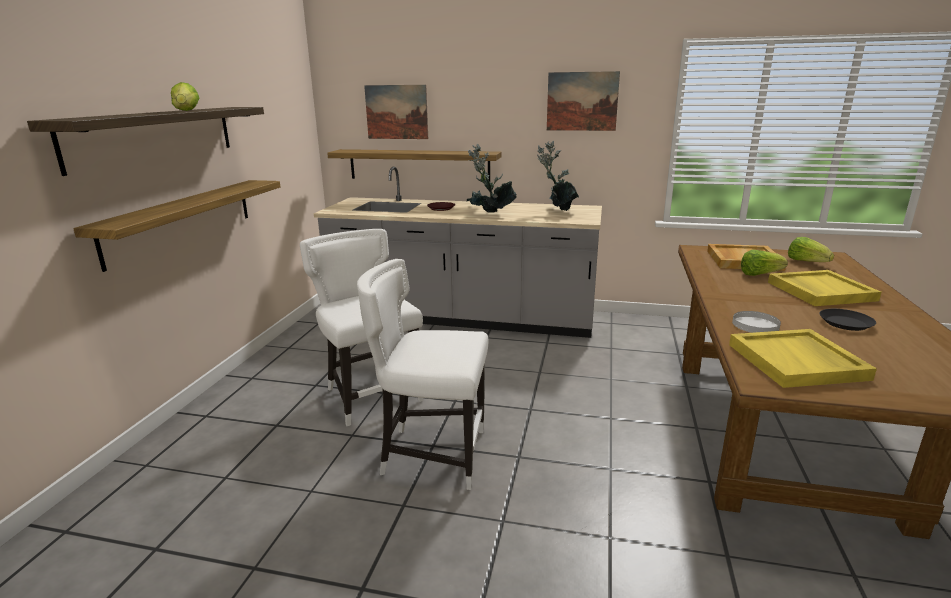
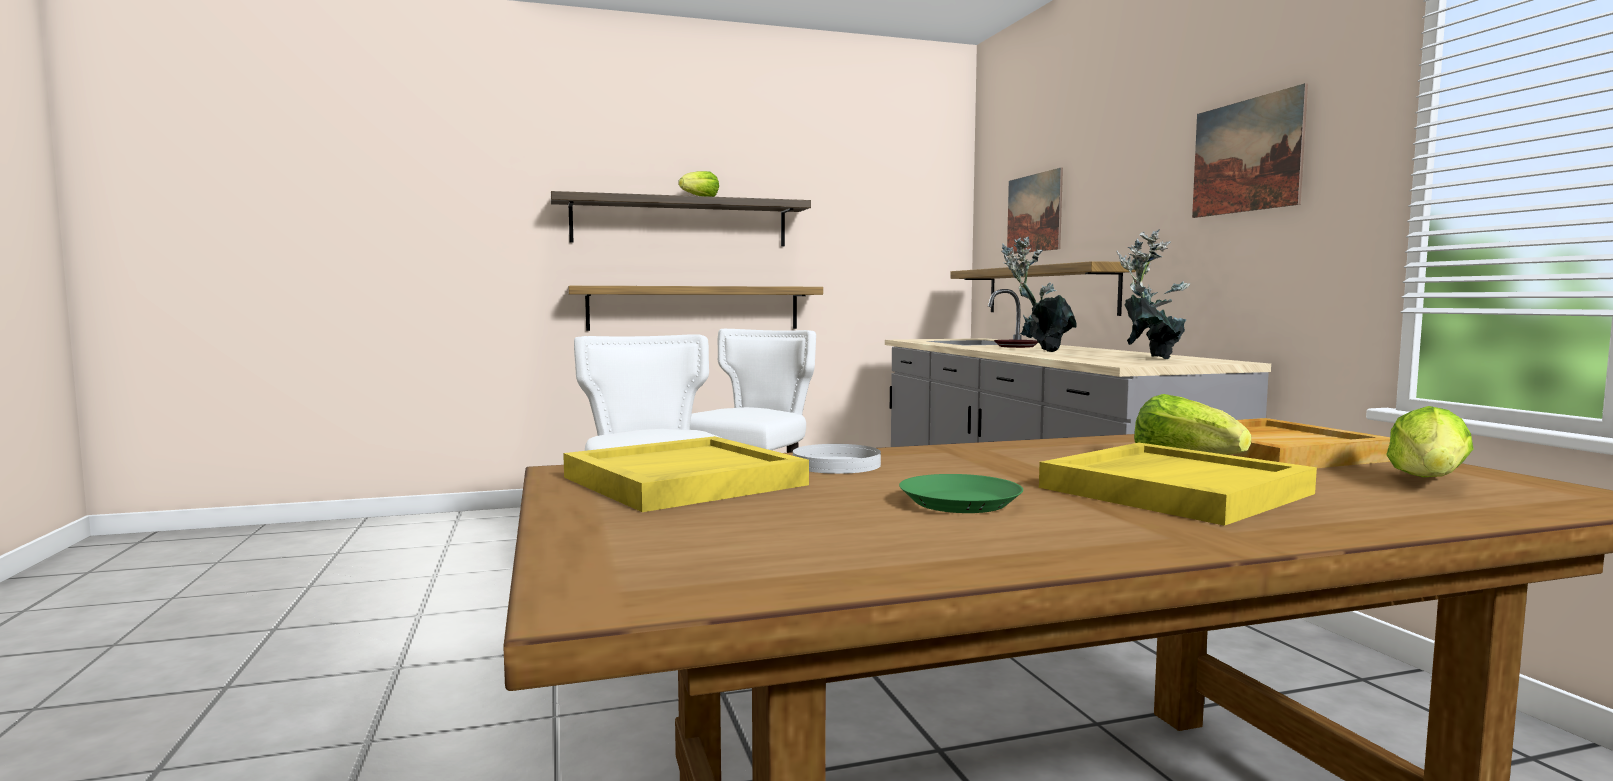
camera: 60 degrees right, 15 degrees down
(845, 323) = (960, 502): black plate -> green plate

